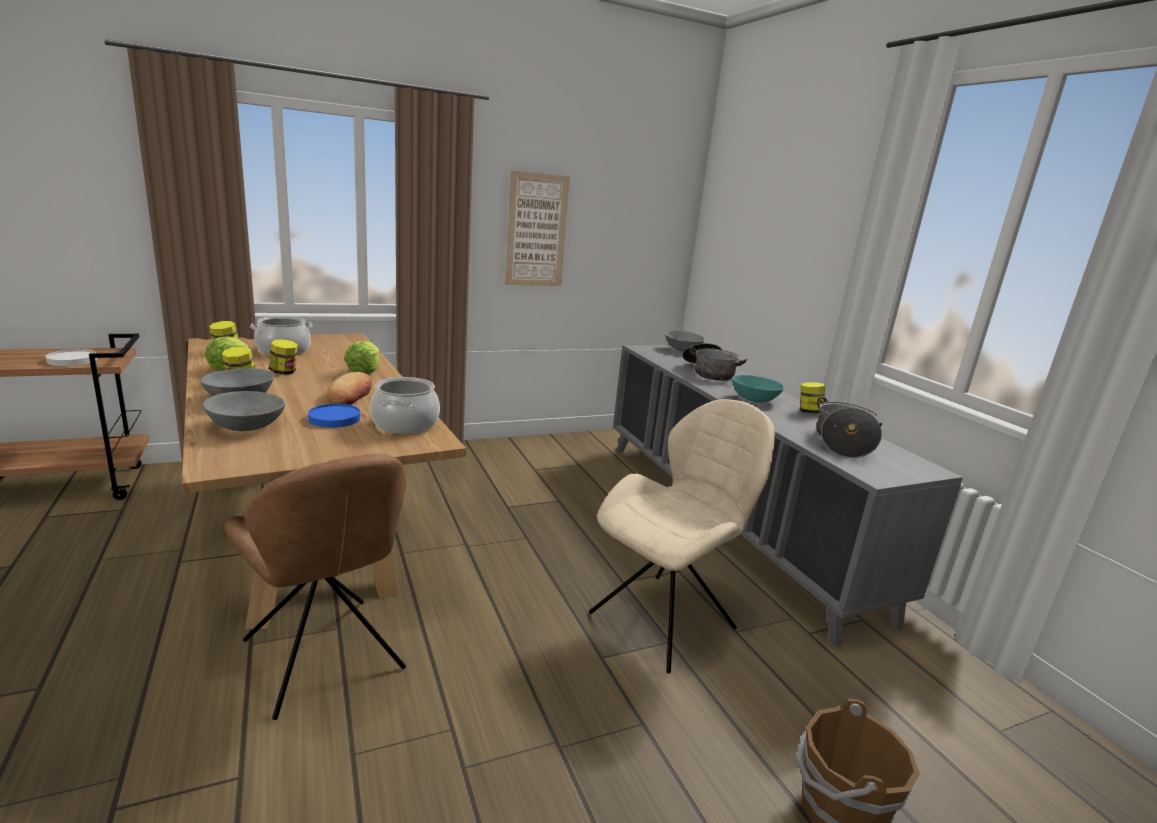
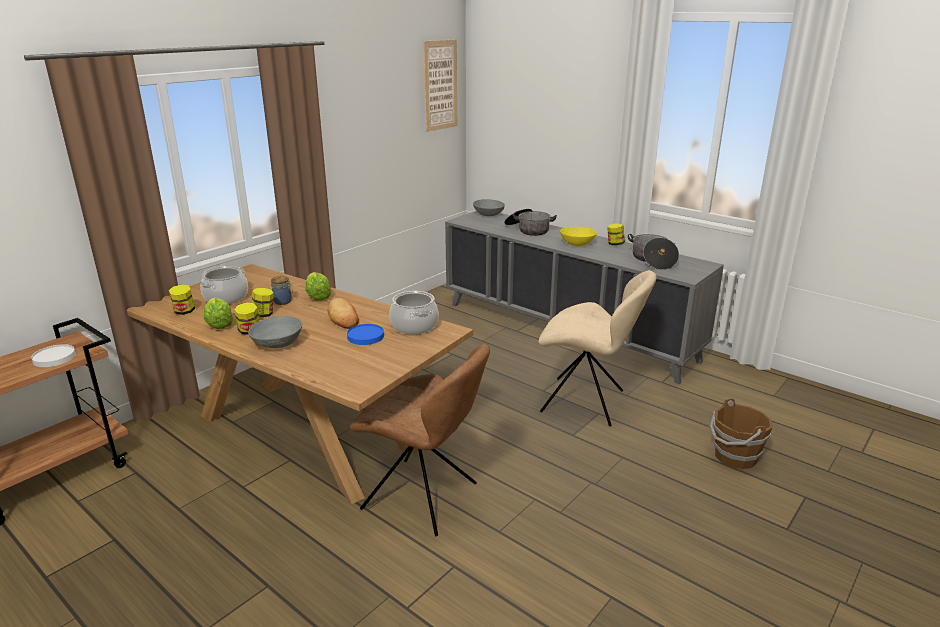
camera: 25 degrees left, 5 degrees up
(245, 426) = (322, 360): grey bowl -> none
(324, 367) = (283, 302): none -> jar
(536, 230) = (362, 143): picture -> picture (440, 85)
(666, 619) = (586, 402): beige chair -> beige chair turned 90 degrees clockwise
(754, 399) = (577, 244): turquoise bowl -> yellow bowl

